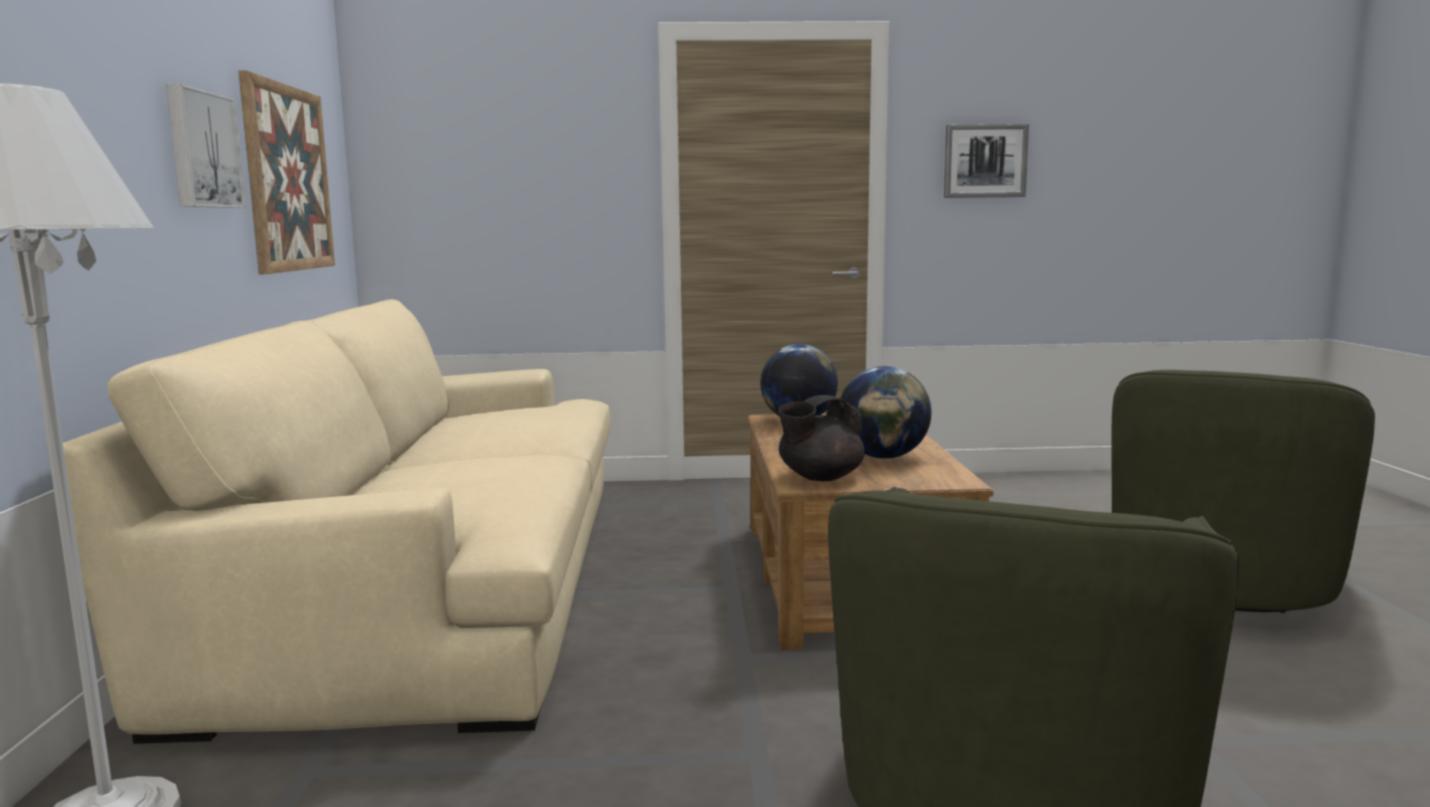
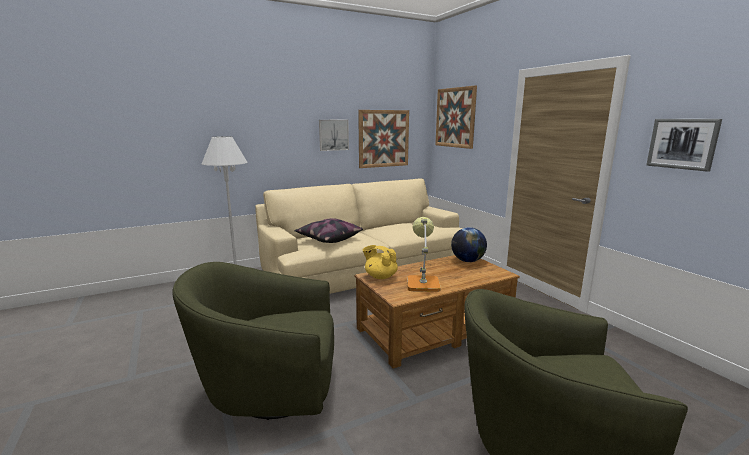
camera: 65 degrees right, 5 degrees up
(453, 127) = (455, 117): none -> picture
(460, 484) = (328, 239): none -> pillow
(819, 477) = (380, 276): black teapot -> yellow teapot
(883, 457) = (422, 282): globe -> table lamp

